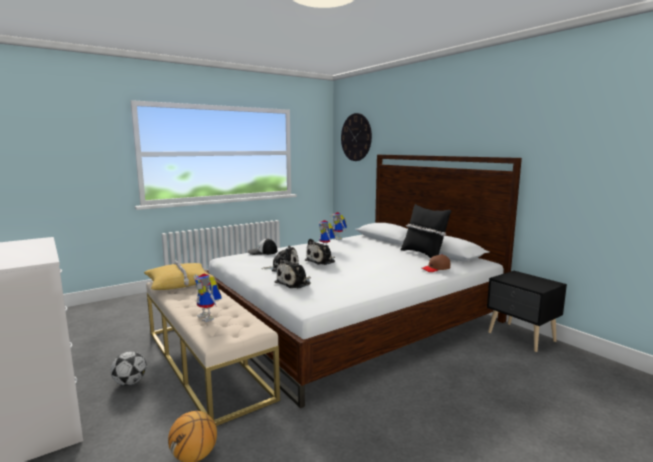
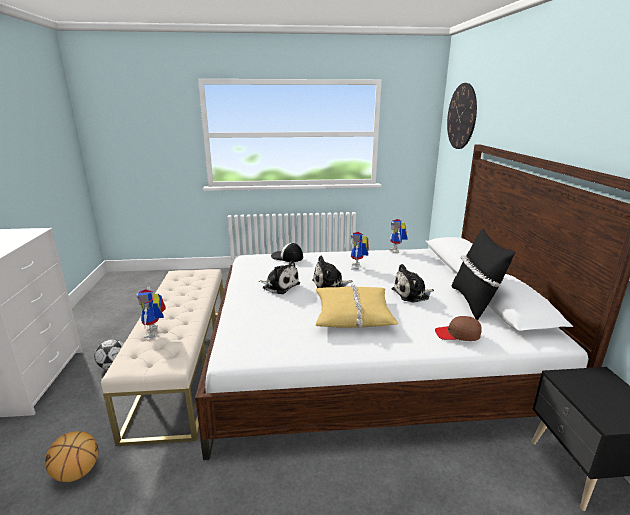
camera: 30 degrees right, 10 degrees up
(179, 283) = (188, 278): yellow pillow -> yellow pillow (353, 314)
(294, 283) = (262, 312): plush toy -> plush toy (412, 294)

